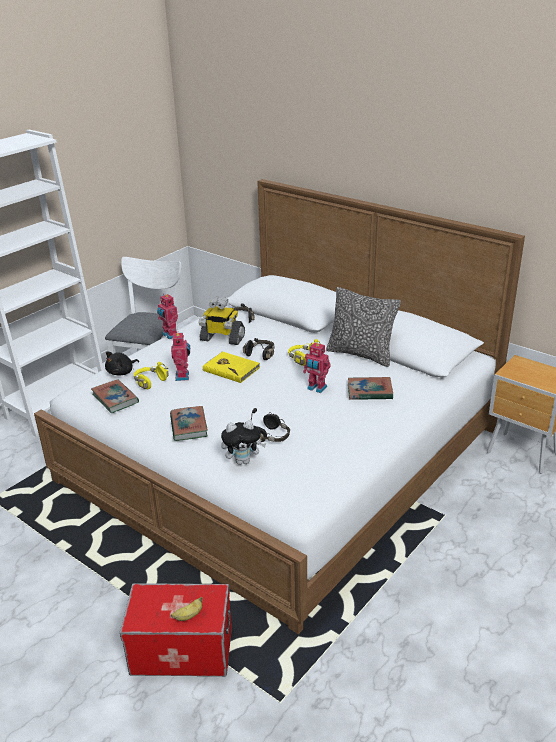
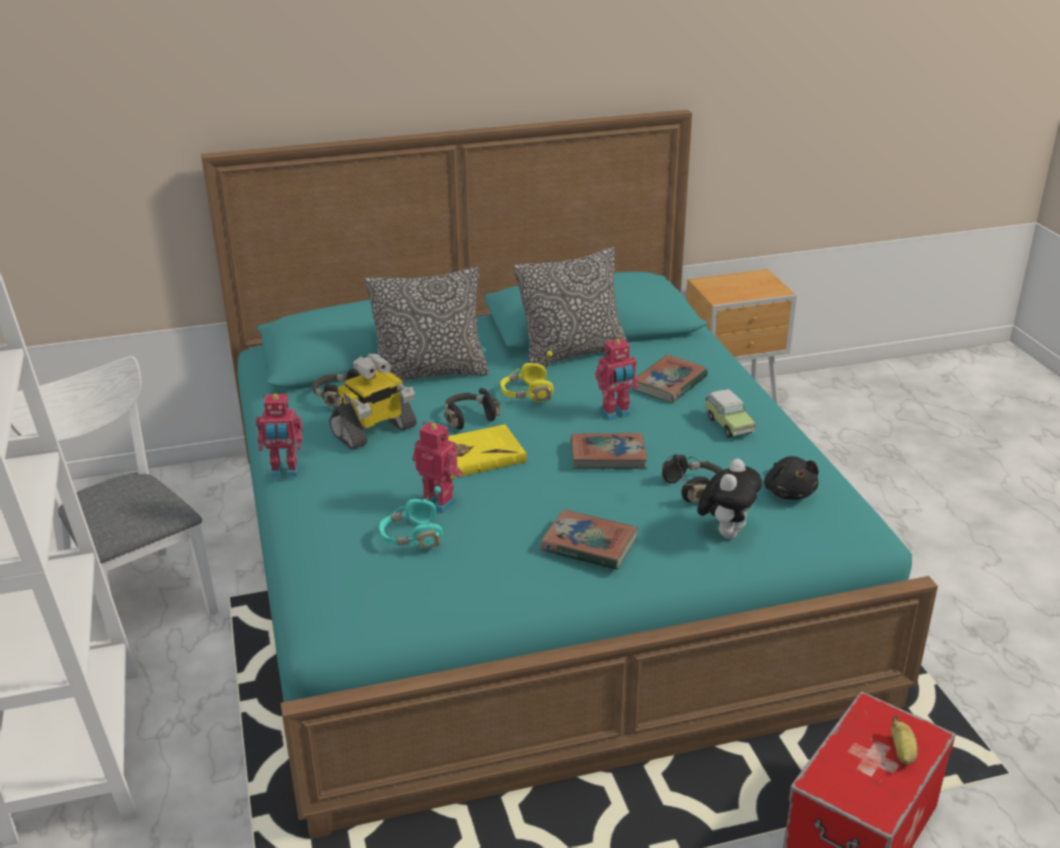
camera: 55 degrees left, 0 degrees up
(115, 399) = (418, 588): book -> book (608, 456)
(122, 372) = (339, 555): black plush toy -> black plush toy (789, 492)
(149, 382) = (412, 537): yellow headphones -> turquoise headphones
(281, 453) = (530, 563): white bed -> turquoise bed
(289, 329) = (430, 373): none -> pillow
(350, 424) = (728, 424): none -> toy car

